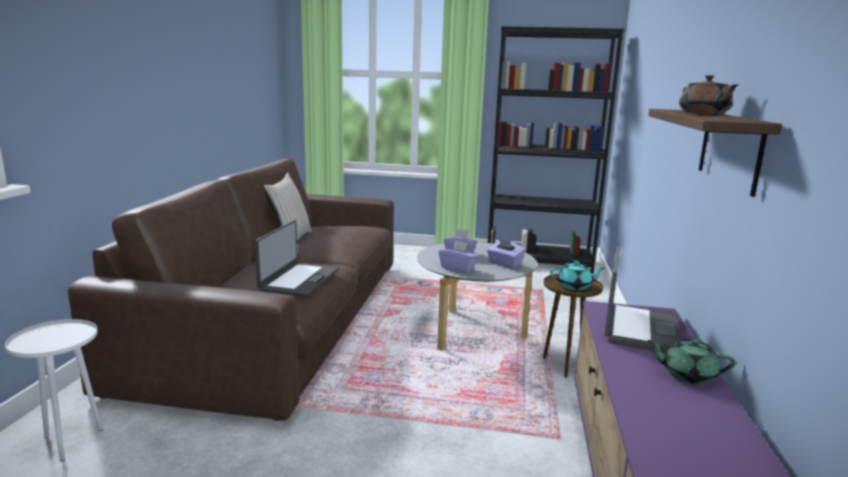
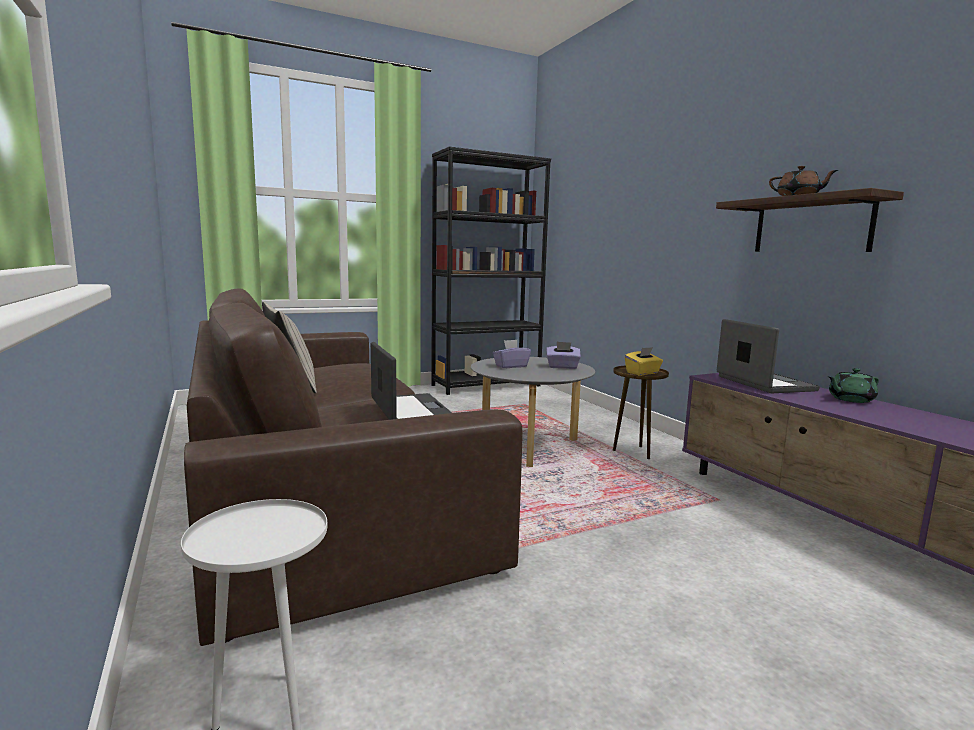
camera: 35 degrees left, 5 degrees down
(457, 268) = (538, 375): purple tissue box -> none
(575, 286) = (642, 373): turquoise teapot -> yellow tissue box

